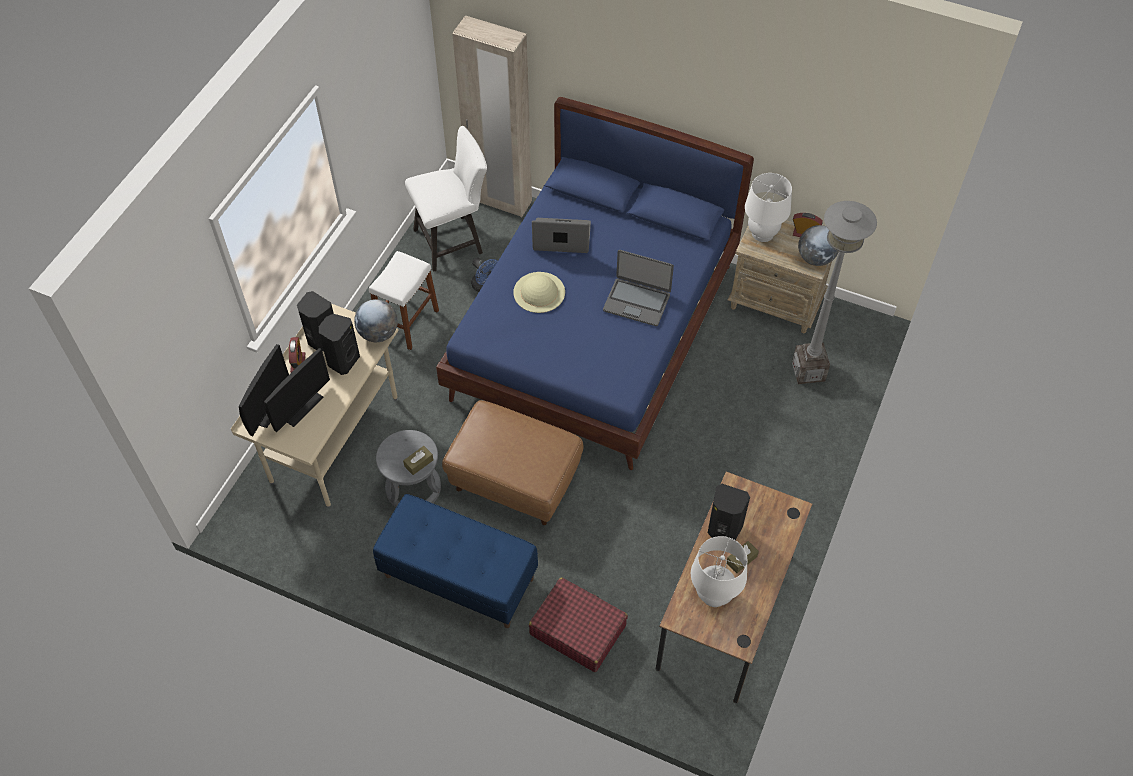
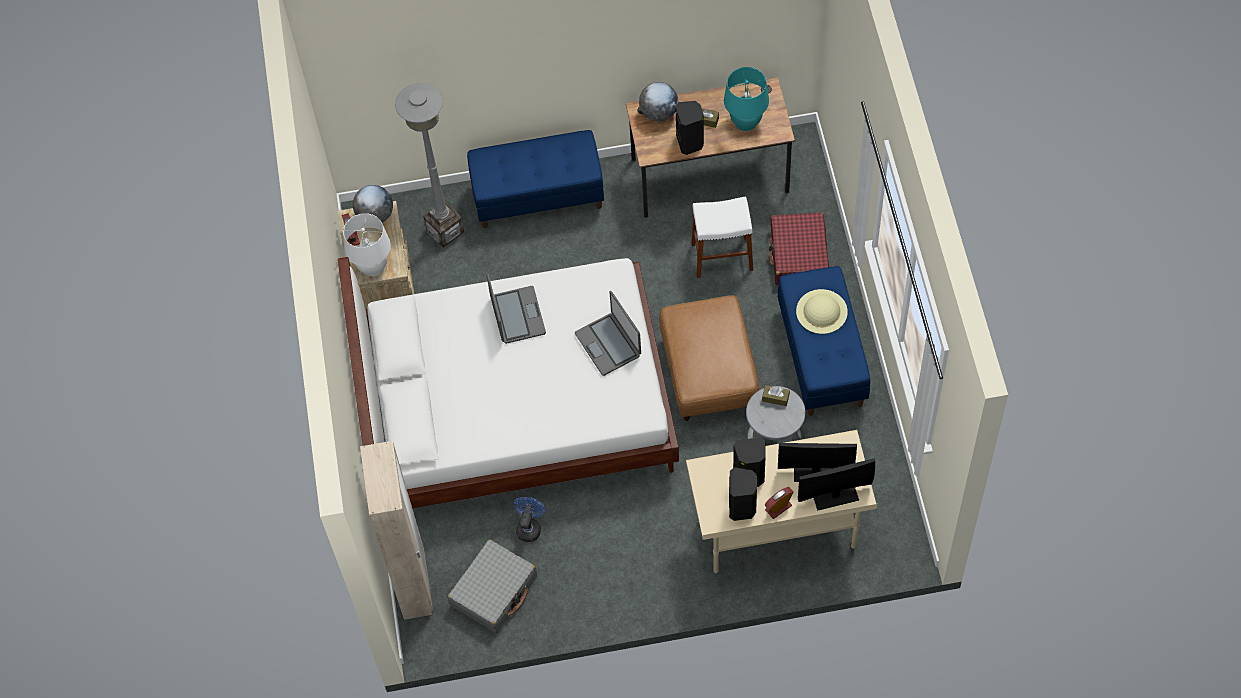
camera: 120 degrees left, 5 degrees up
(378, 333) = (703, 469): globe -> globe (659, 113)
(407, 323) = (617, 562): white stool -> white stool (722, 256)
(453, 241) = (494, 591): white chair -> grey suitcase
(539, 292) = (561, 391): beige hat -> beige hat (821, 311)
(561, 237) = (486, 413): laptop -> laptop (608, 344)
(595, 331) = (517, 407): blue bed -> white bed
(714, 594) = (746, 122): white table lamp -> turquoise table lamp
(799, 458) = (538, 196): none -> blue bench

